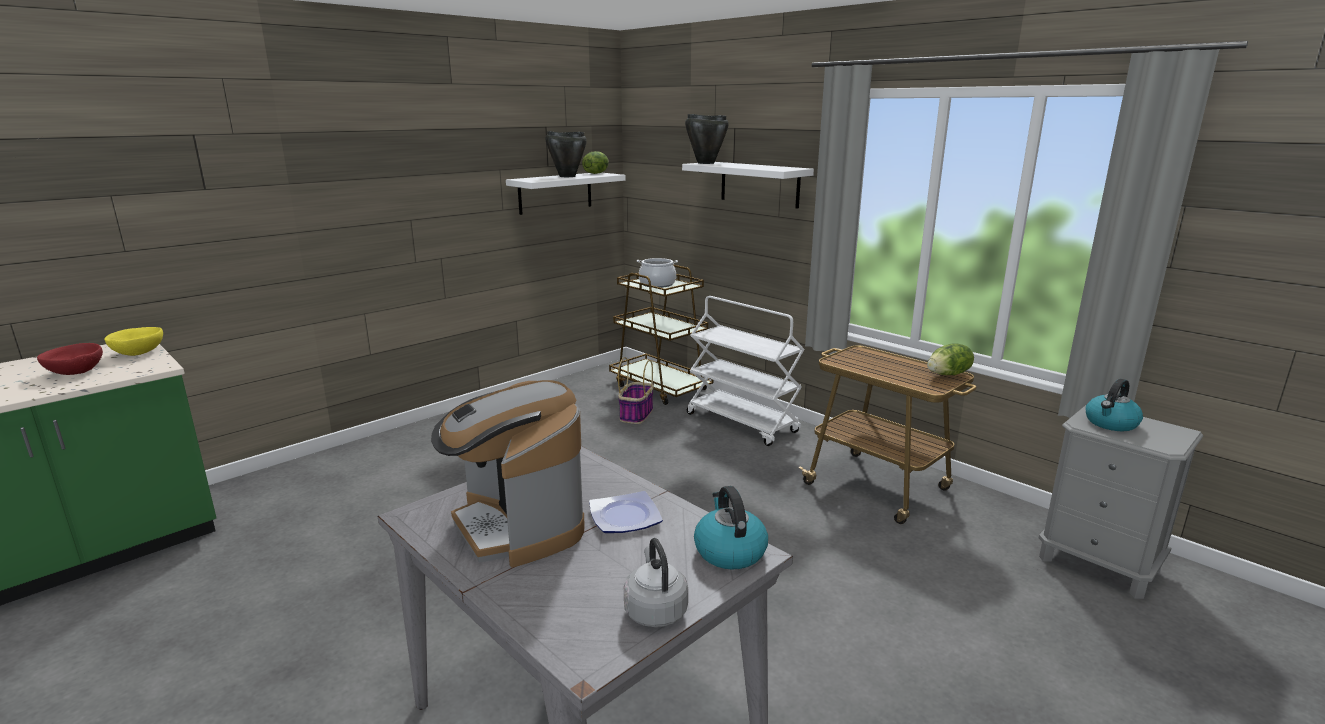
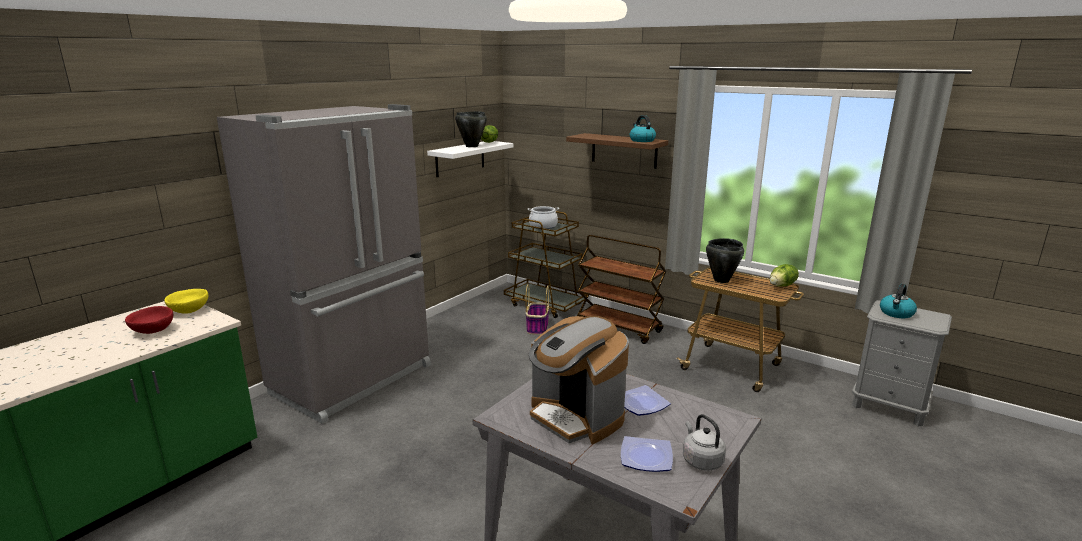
camera: 10 degrees left, 0 degrees up
(380, 460) = (355, 380): none -> grey fridge
(576, 597) = (647, 458): none -> plate
(705, 163) = (582, 135): black cooking pot -> black cooking pot (721, 280)
(729, 551) = (722, 419): kettle -> kettle (641, 140)
(742, 423) = (618, 328): white cart -> brown cart
(759, 184) = (624, 150): white shelf -> brown shelf

